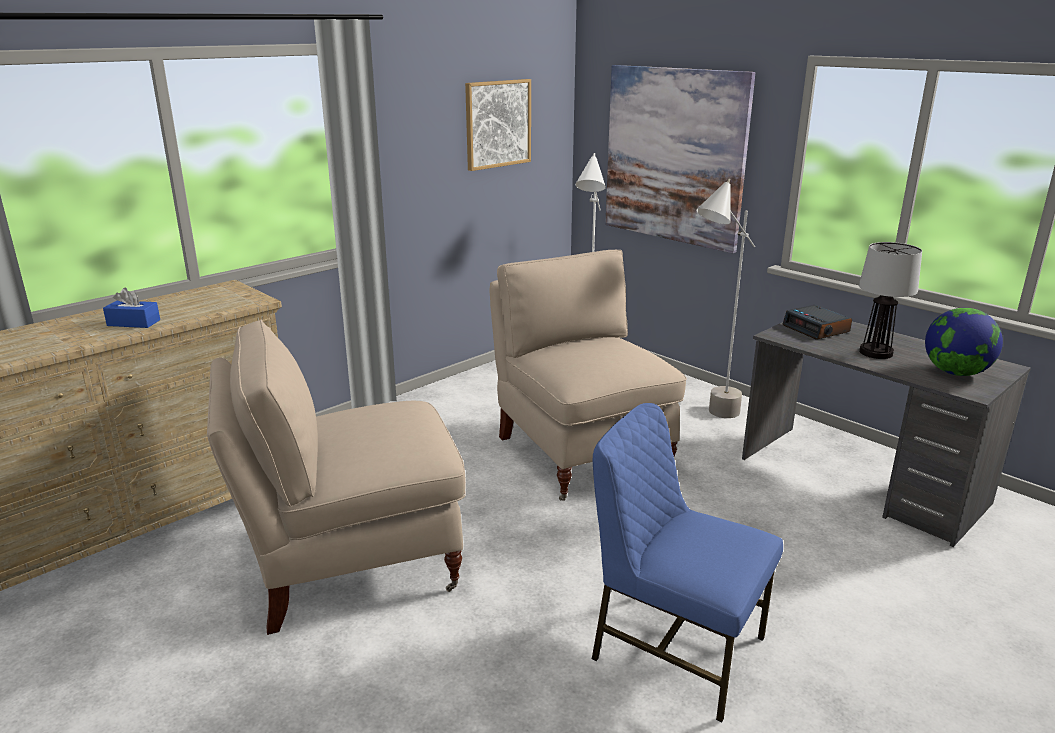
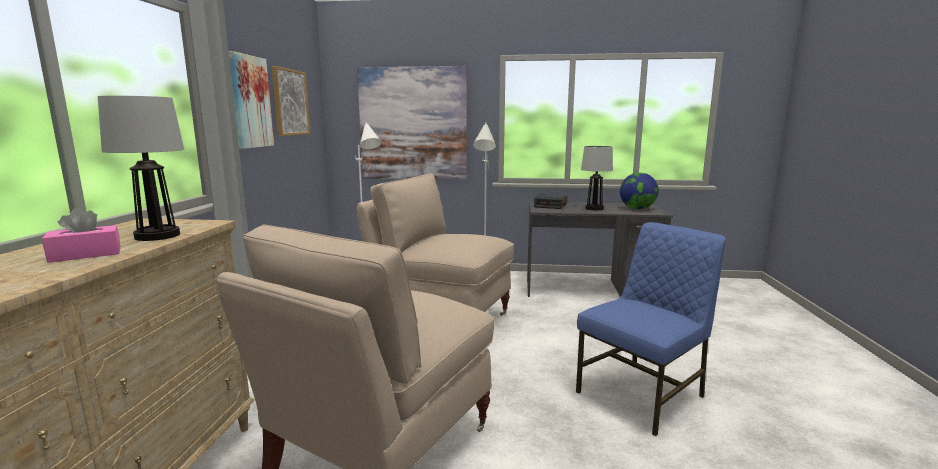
camera: 40 degrees left, 10 degrees down
(133, 323) = (85, 254): blue tissue box -> pink tissue box
(201, 310) = (158, 236): none -> table lamp
(421, 135) = (250, 102): none -> picture
(675, 648) = (643, 394): blue chair -> blue chair turned 150 degrees clockwise

